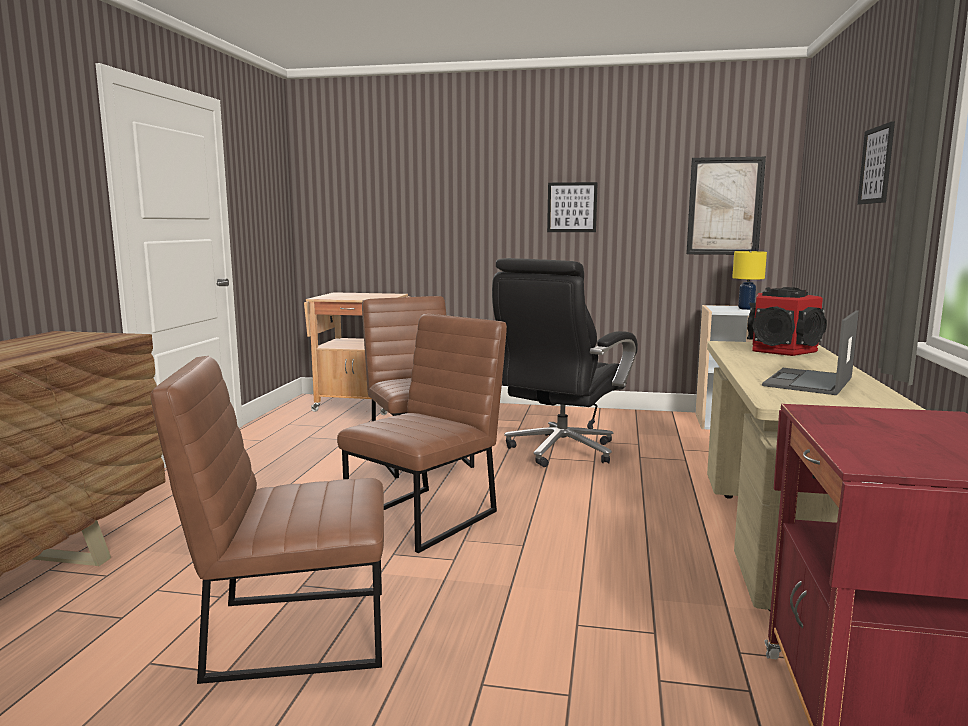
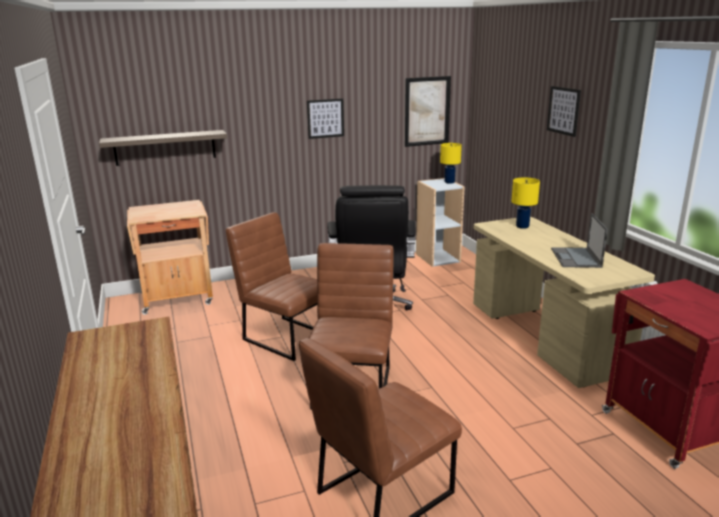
camera: 30 degrees left, 10 degrees up
(378, 229) = (165, 147): none -> shelf
(782, 350) = (523, 226): speaker -> yellow table lamp

